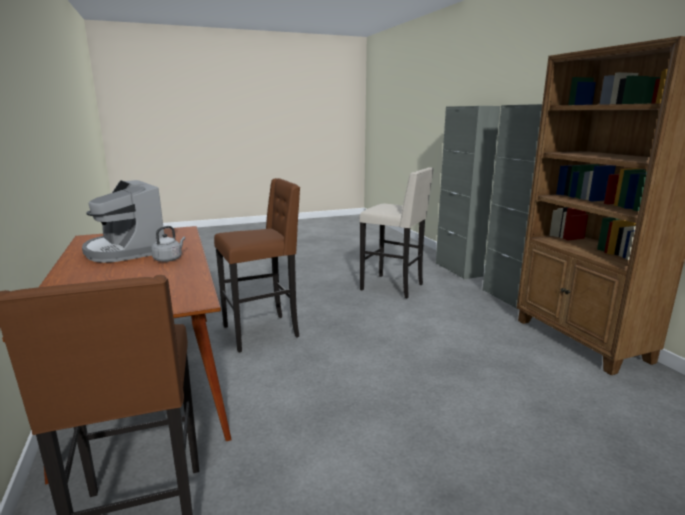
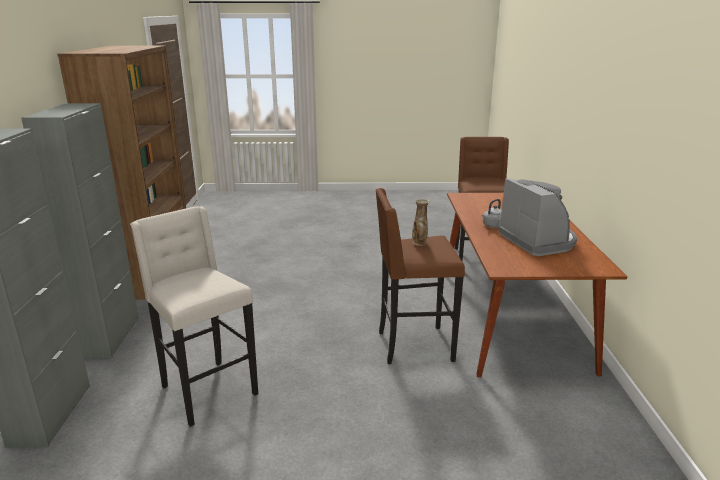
camera: 160 degrees left, 5 degrees up
(255, 235) = (419, 243): none -> vase

